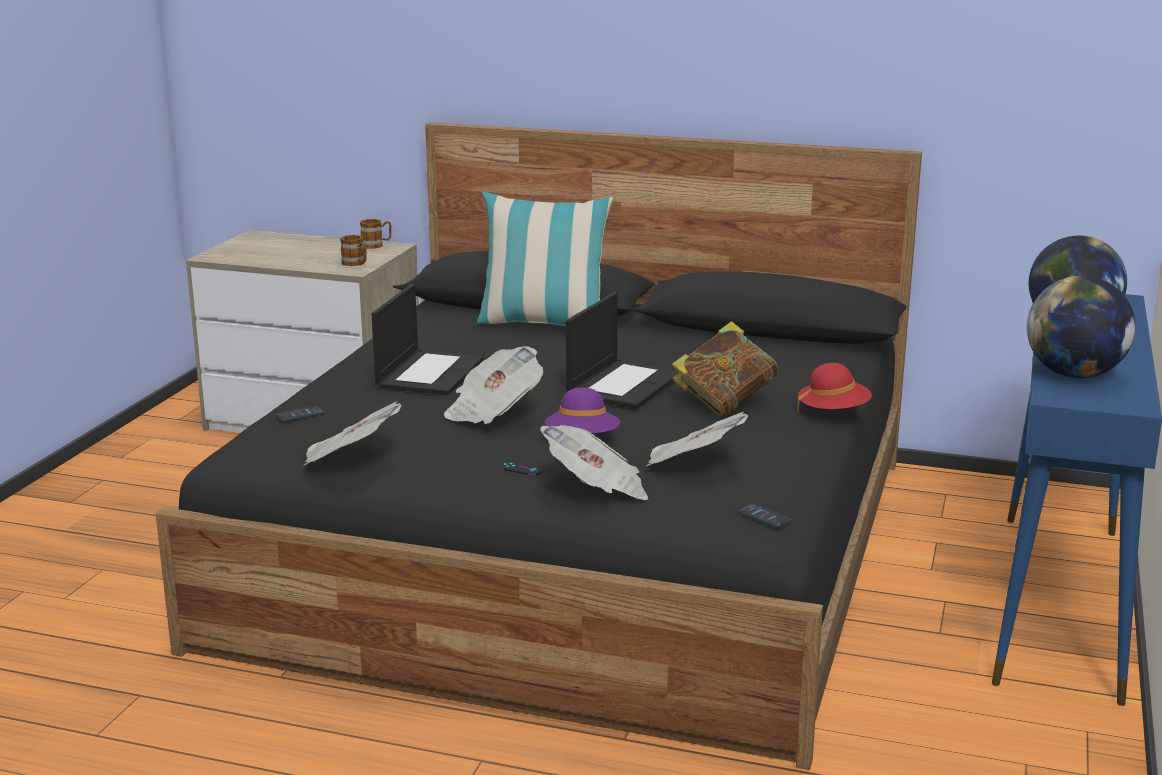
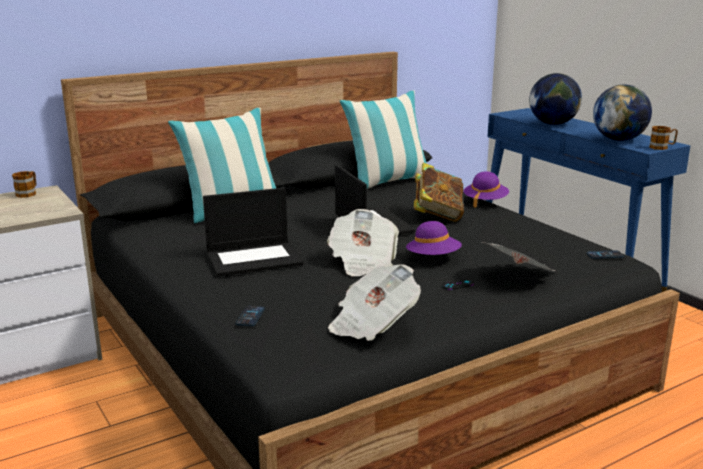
camera: 50 degrees left, 0 degrees up
(356, 264) = (51, 207): mug -> mug (662, 147)
(429, 372) = (254, 258): laptop -> laptop turned 105 degrees clockwise
(693, 465) = (512, 247): newspaper -> none
(795, 349) = (388, 182): none -> pillow
(833, 412) = (485, 202): red hat -> purple hat

